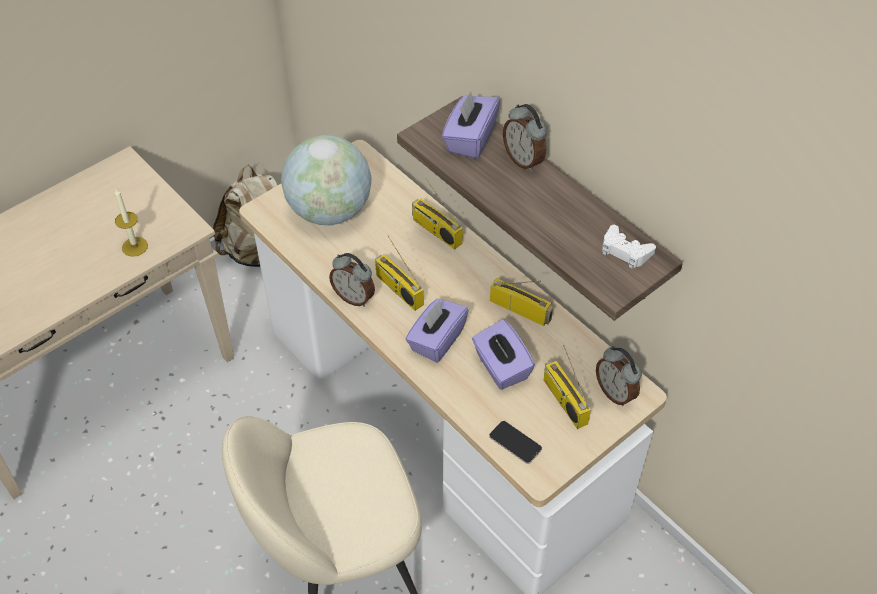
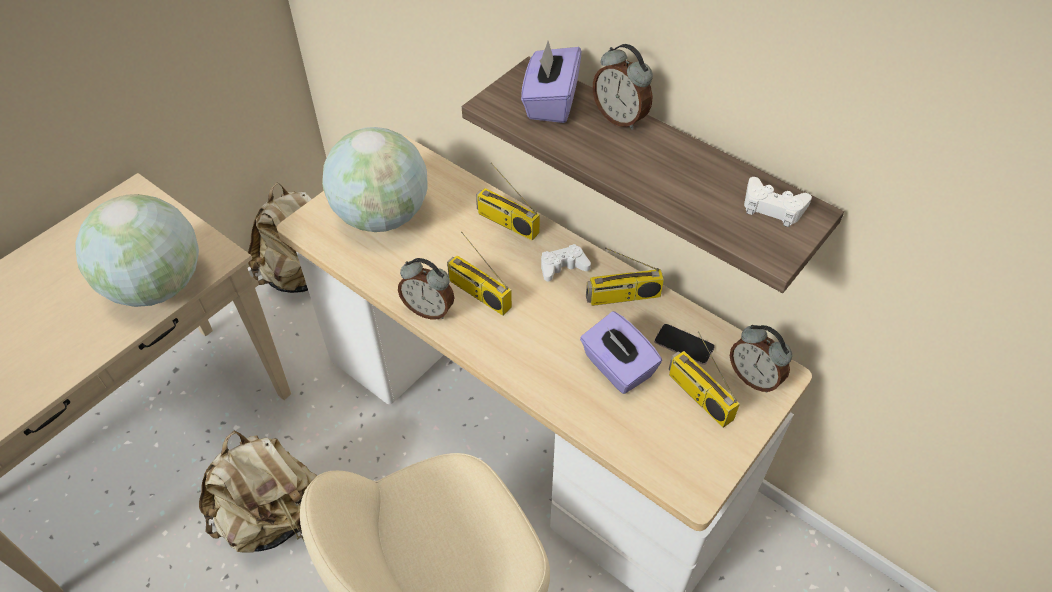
camera: 10 degrees left, 0 degrees up
(135, 246) = (157, 286): candle -> globe
(202, 461) = (272, 517): none -> beige backpack
(436, 340) = (535, 346): purple tissue box -> none
(475, 276) = (563, 267): none -> white game controller
(515, 442) = (656, 456): phone -> phone (684, 344)
(521, 309) = (623, 297): radio -> radio turned 150 degrees clockwise

